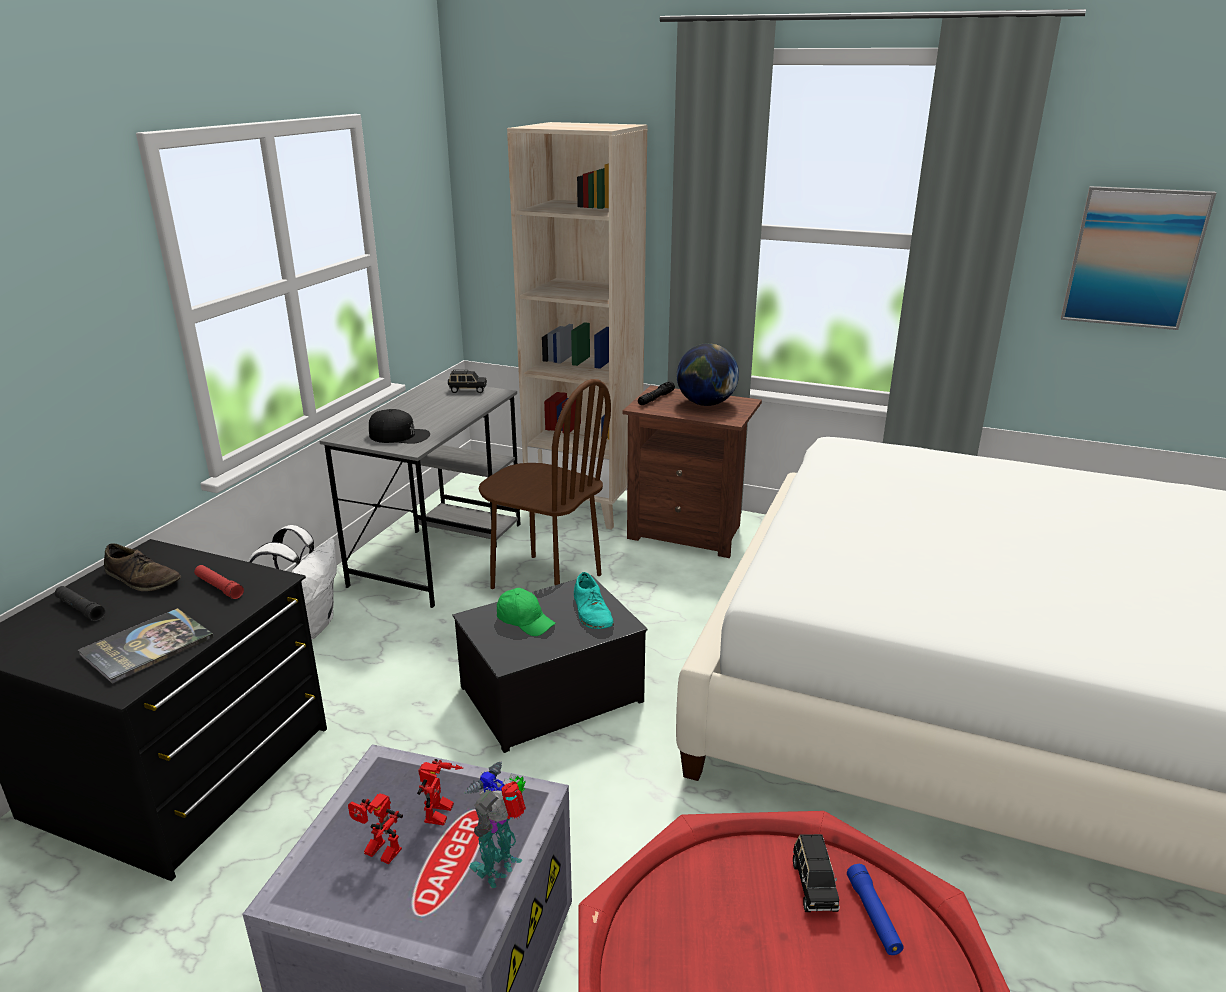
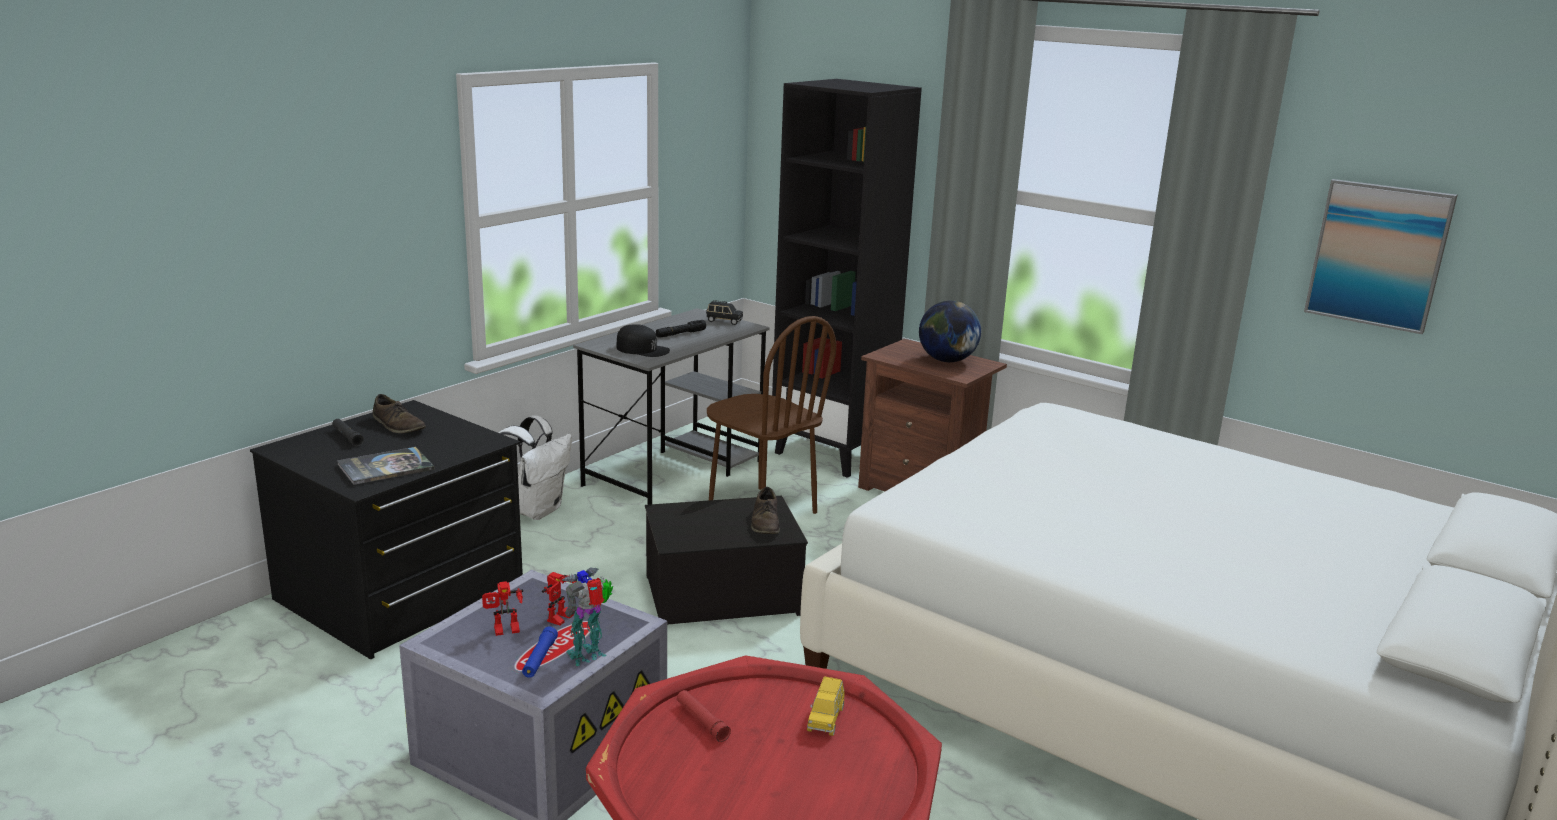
camera: 15 degrees right, 5 degrees down
(219, 587) = (451, 439): red flashlight -> red flashlight (702, 721)
(378, 853) = (505, 631): toy robot -> toy robot turned 60 degrees counterclockwise
(525, 621) = (703, 519): green cap -> none
(585, 506) = (833, 454): beige bookcase -> black bookcase
(592, 612) = (765, 522): turquoise shoe -> brown shoe
(656, 398) = (900, 350): black flashlight -> black flashlight (680, 334)
(814, 886) = (825, 719): black toy car -> yellow toy car
(873, 916) = (860, 744): blue flashlight -> blue flashlight (539, 659)

